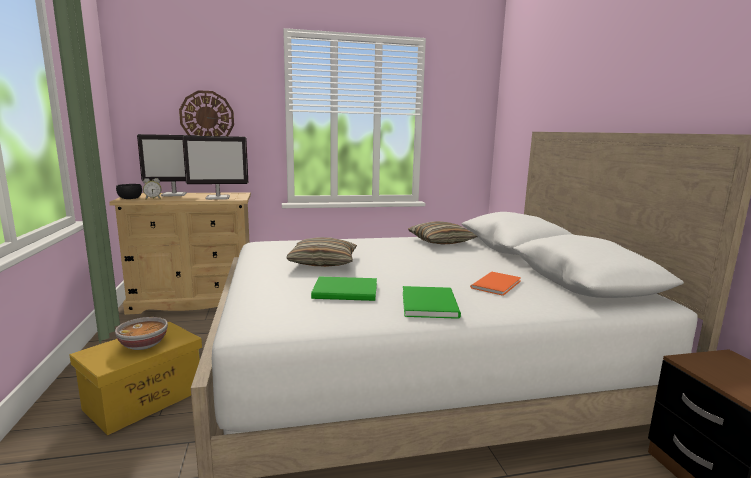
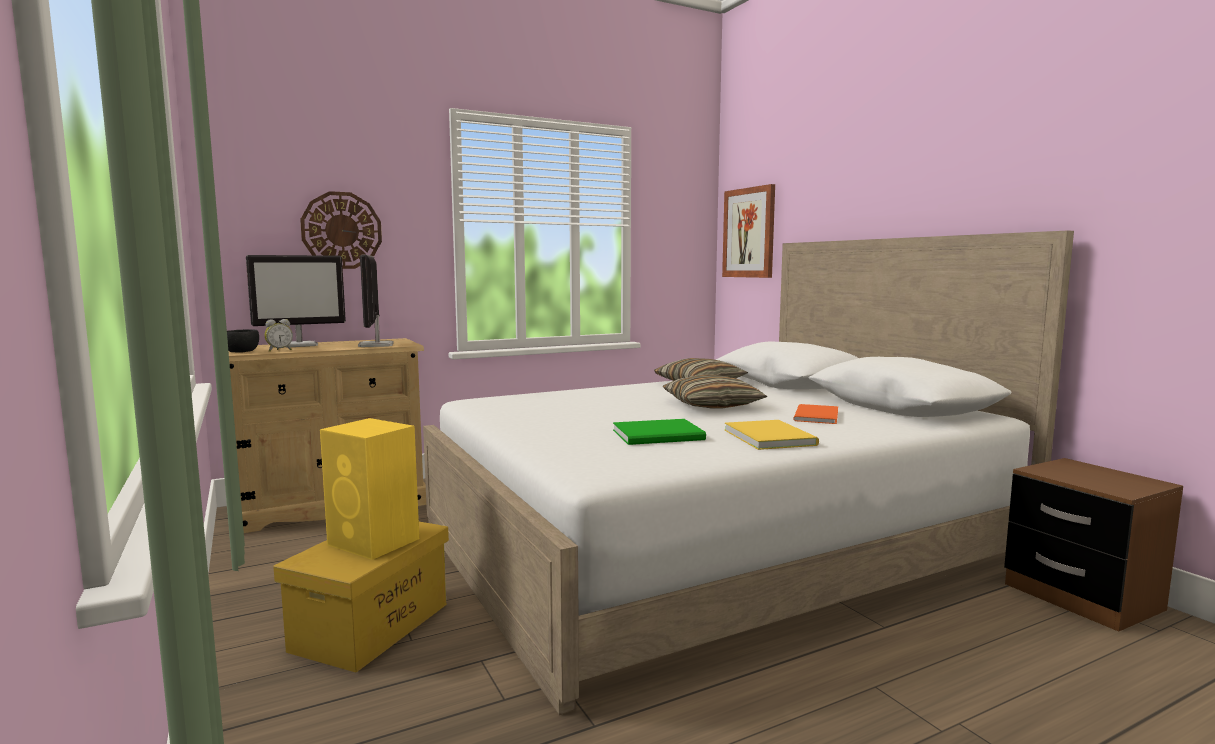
camera: 15 degrees left, 5 degrees down
(144, 344) = (375, 542): bowl -> yellow speaker
(218, 198) = (376, 345): monitor -> monitor turned 105 degrees clockwise
(323, 262) = (587, 412): pillow -> pillow (712, 405)
(431, 303) = (770, 437): green book -> yellow book
(515, 121) = (749, 233): none -> picture

